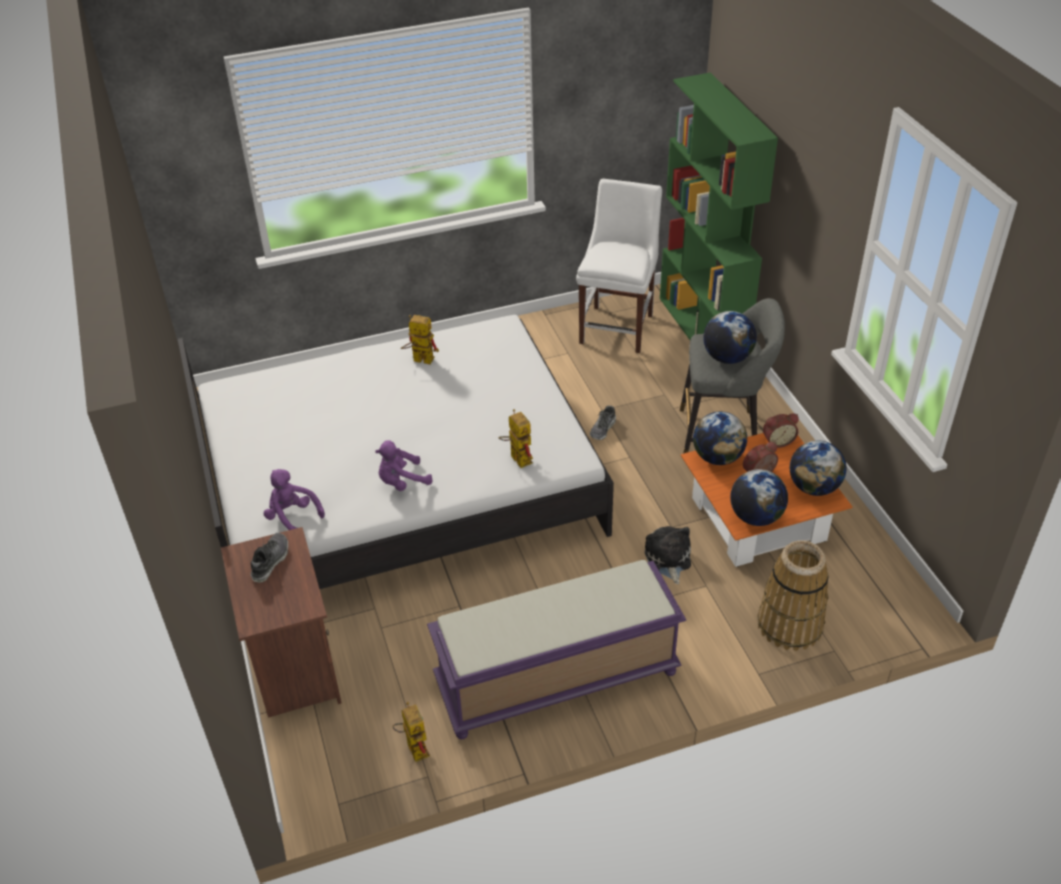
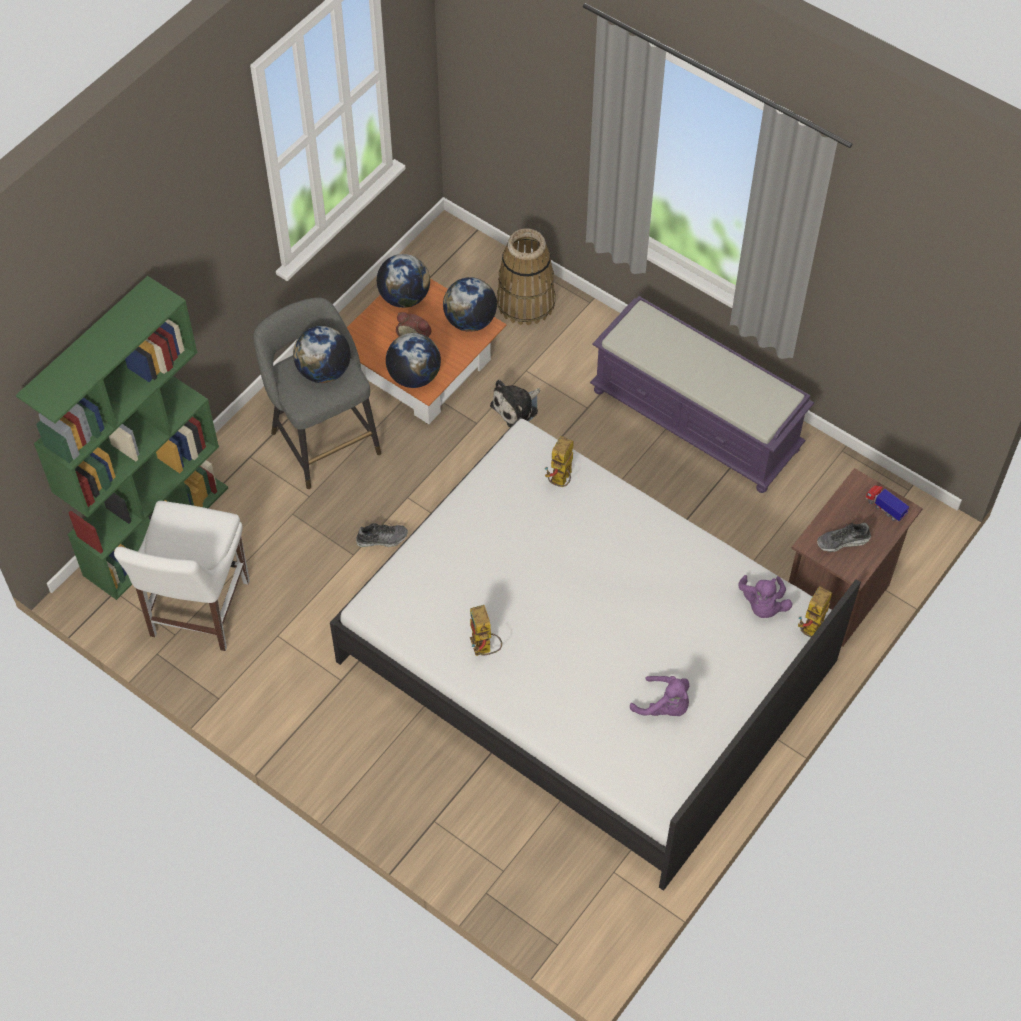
camera: 125 degrees left, 15 degrees up
(267, 610) = (884, 508): none -> toy truck
(402, 482) = (657, 550): purple plush toy -> purple plush toy (664, 706)
(413, 746) = (828, 474): toy robot -> toy robot (812, 631)
(618, 326) = (197, 613): white chair -> white chair turned 60 degrees counterclockwise
(777, 441) = (360, 343): alarm clock -> none

